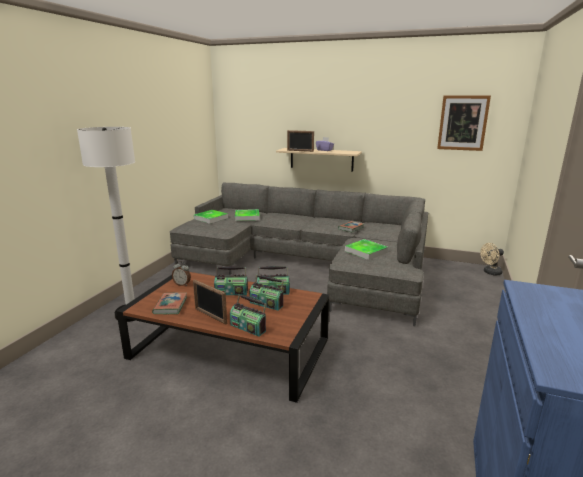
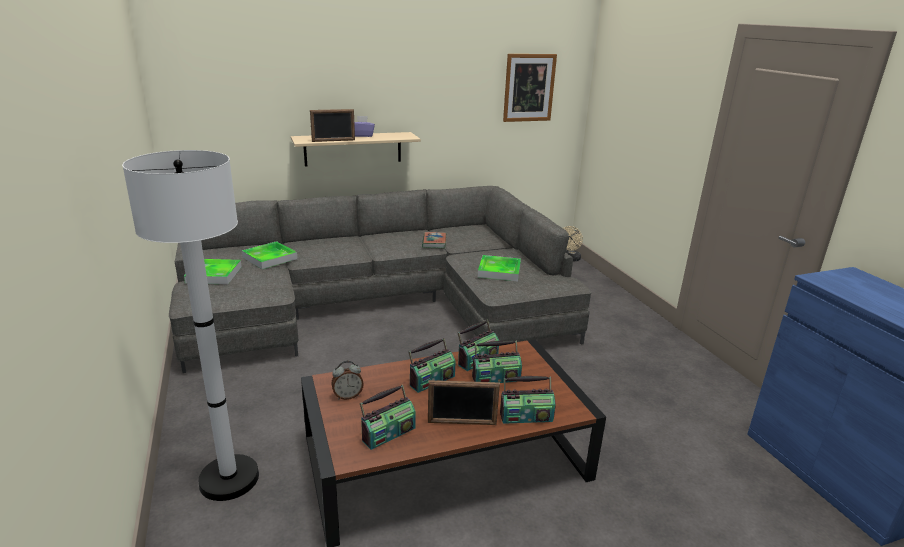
camera: 40 degrees left, 5 degrees up
(170, 306) = (388, 433): book -> radio

